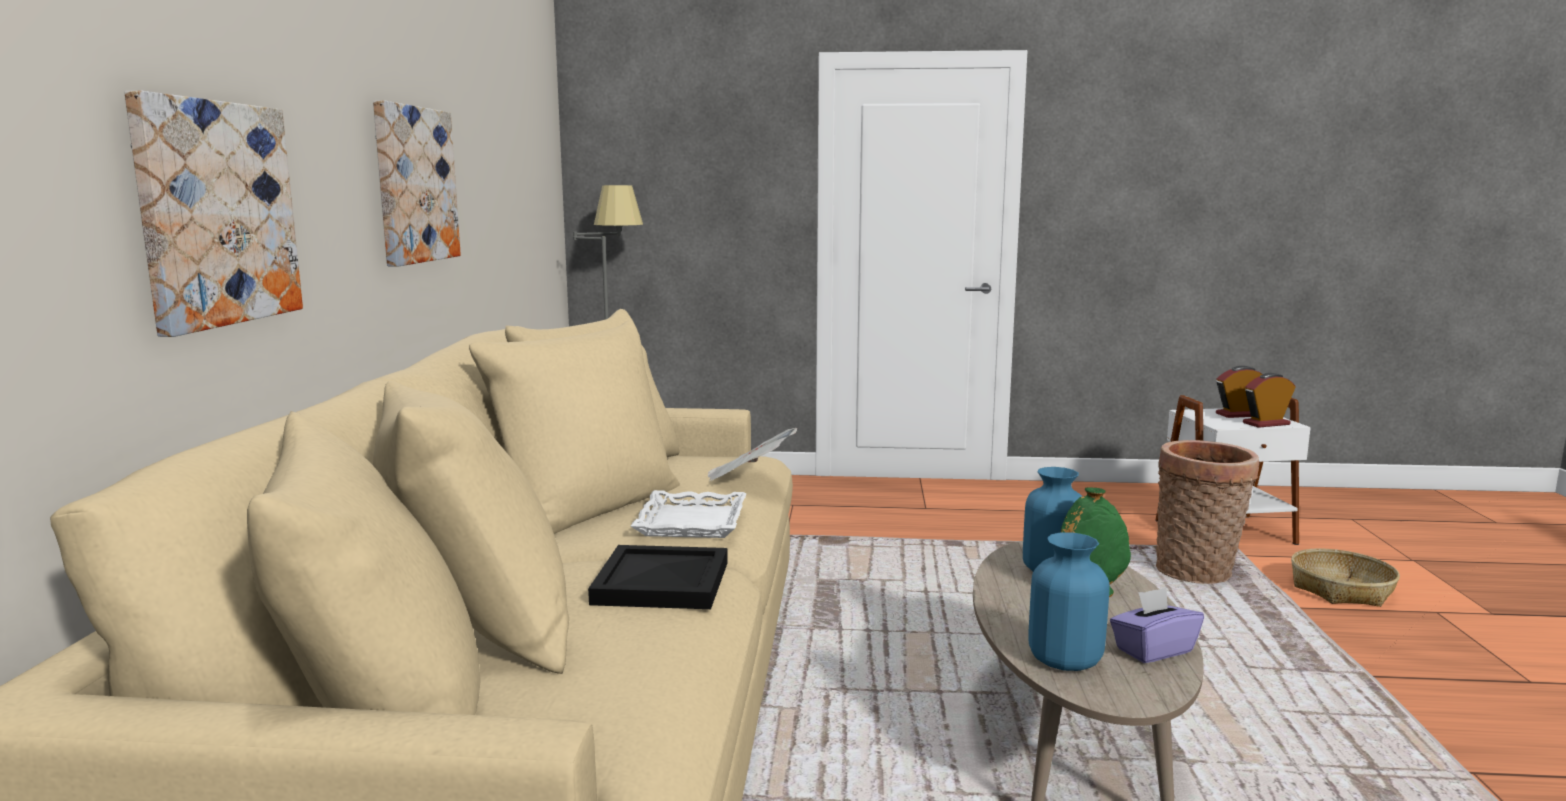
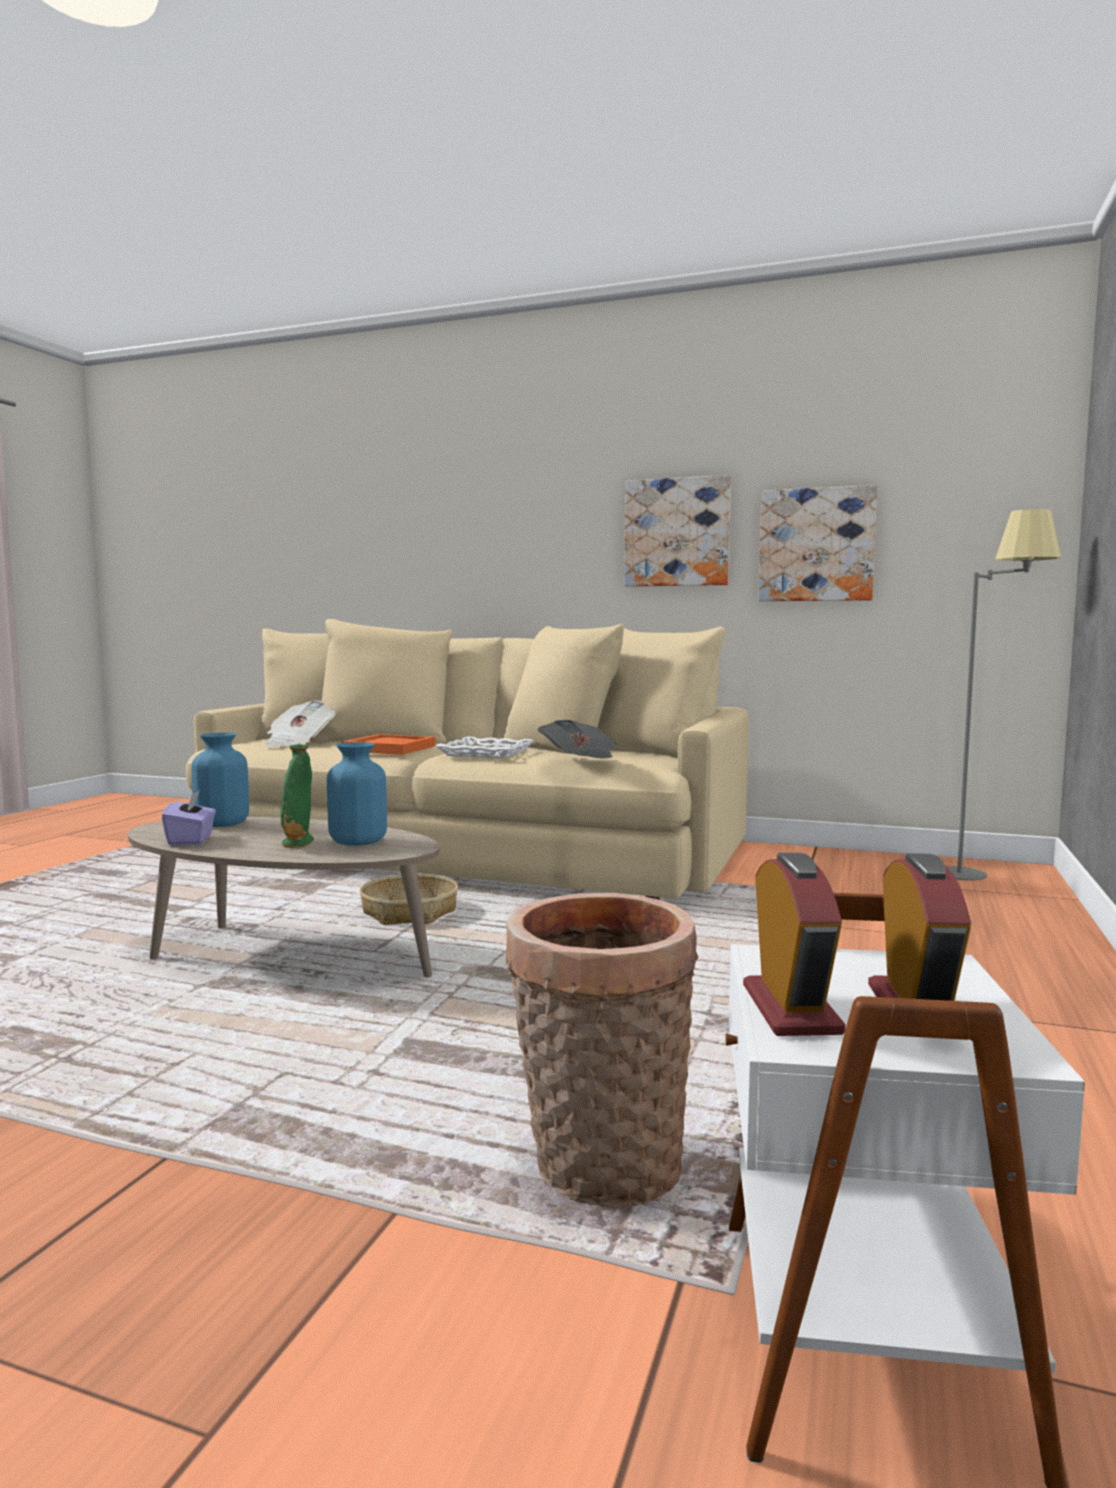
camera: 105 degrees right, 5 degrees down
(216, 213) = (478, 553): picture -> picture (816, 545)
(598, 677) = (298, 743): none -> newspaper
(664, 582) = (390, 749): black tray -> orange tray
(1341, 590) = (420, 1332): basket -> basket (409, 913)

